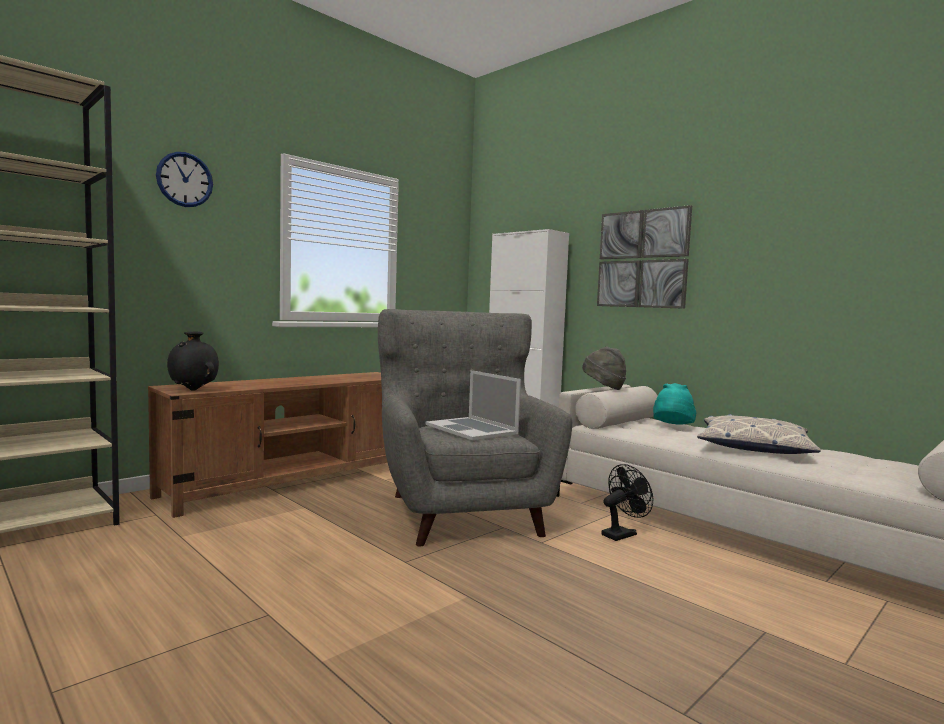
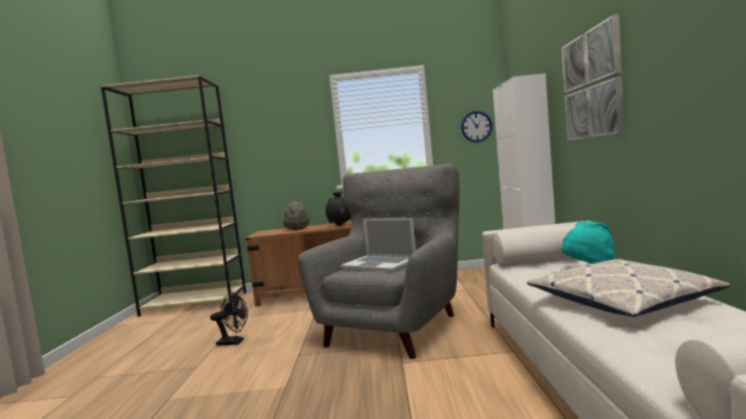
camera: 45 degrees right, 0 degrees up
(185, 179) = (272, 109): wall clock -> wall clock (476, 126)
(194, 390) = (264, 233): black vase -> black vase (340, 225)
(471, 429) = (379, 263): laptop -> laptop turned 60 degrees counterclockwise
(603, 388) = (531, 227): grey hat -> grey hat (296, 229)
(622, 534) = (481, 371): black fan -> black fan (234, 342)

